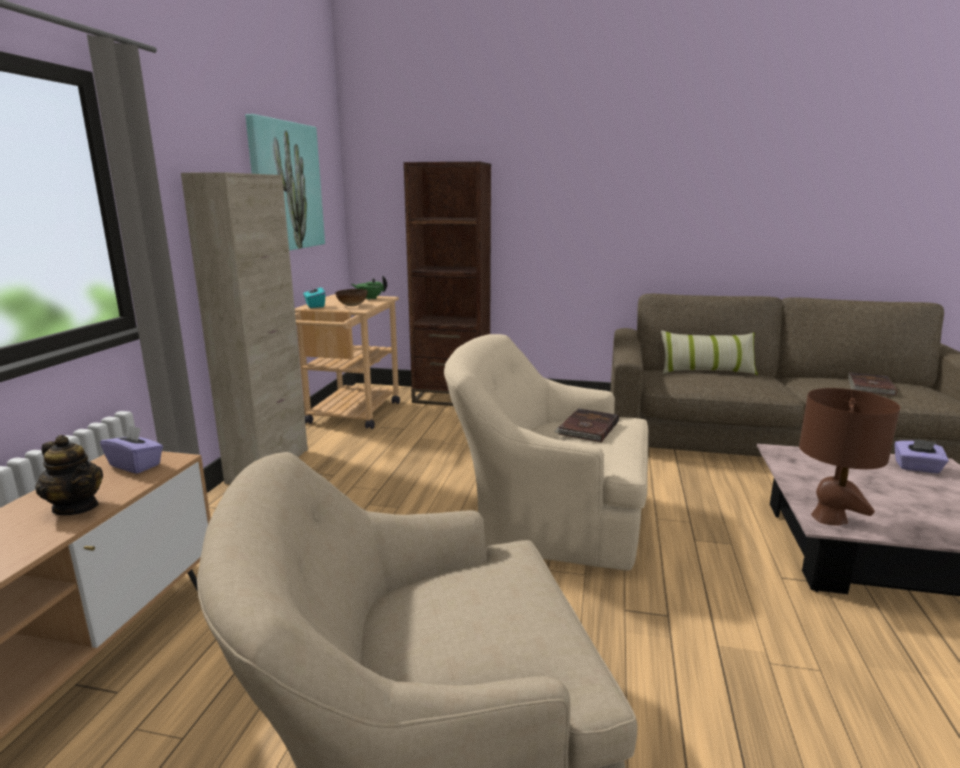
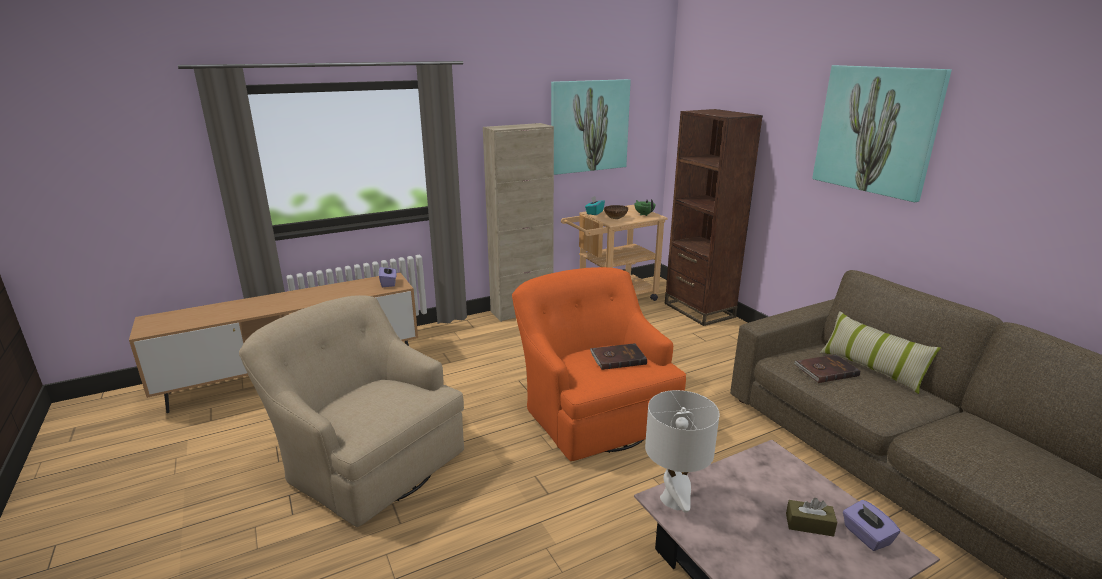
camera: 50 degrees right, 5 degrees up
(76, 507) = (347, 293): teapot -> none
(546, 519) = (593, 412): beige armchair -> orange armchair
(627, 163) = (876, 130): none -> picture
(829, 518) = (674, 500): brown table lamp -> white table lamp
(869, 386) = (1005, 458): brown book -> brown book (825, 370)
(894, 480) = (809, 524): none -> brown tissue box

